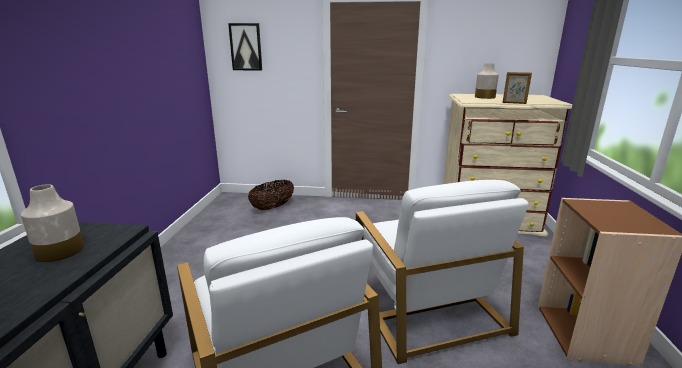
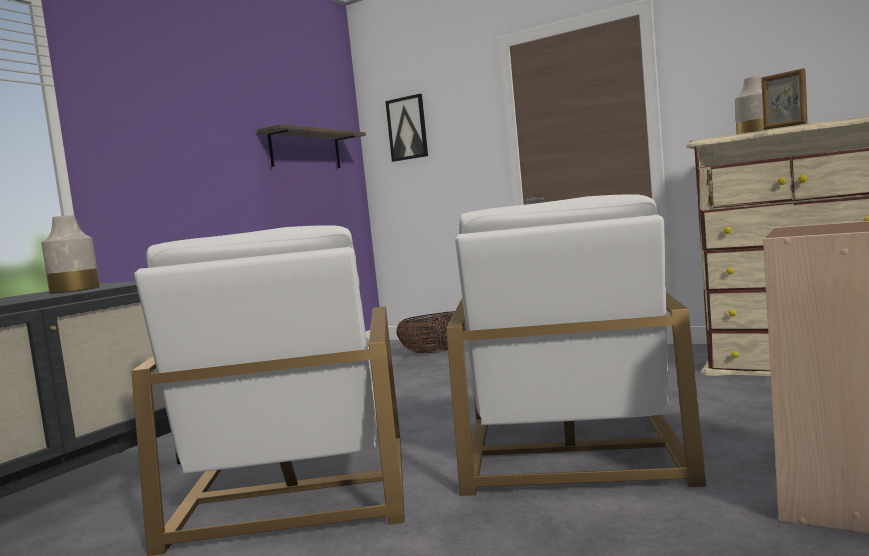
camera: 25 degrees right, 15 degrees down
(173, 62) = (305, 150): none -> shelf

